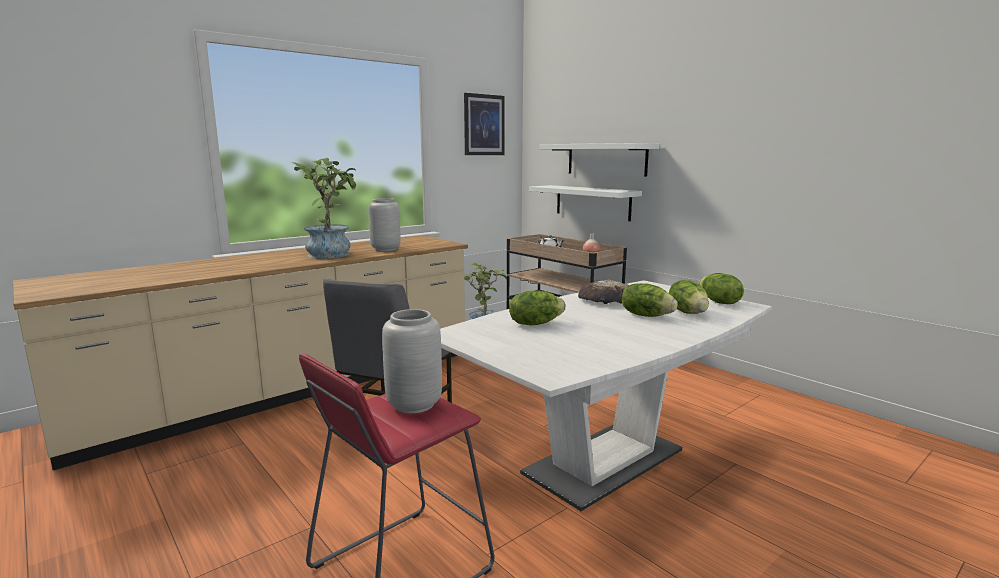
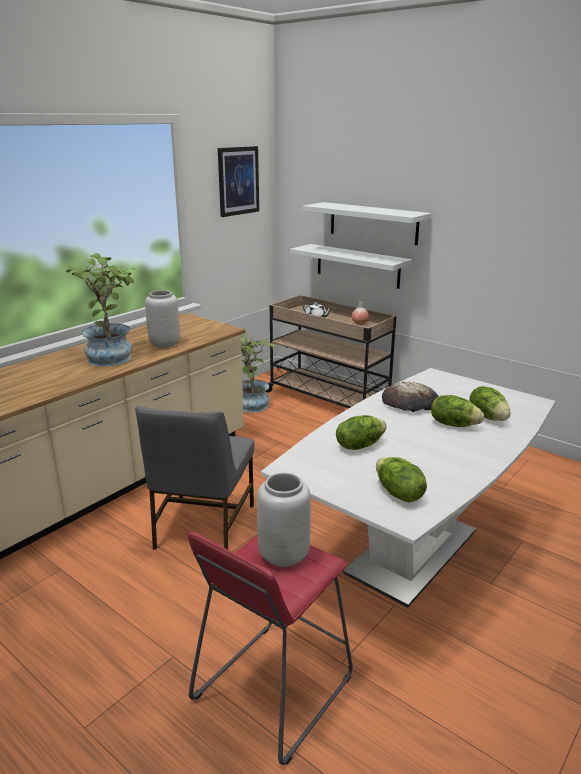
camera: 10 degrees left, 10 degrees up
(718, 302) = (509, 399): lettuce -> lettuce (398, 493)

